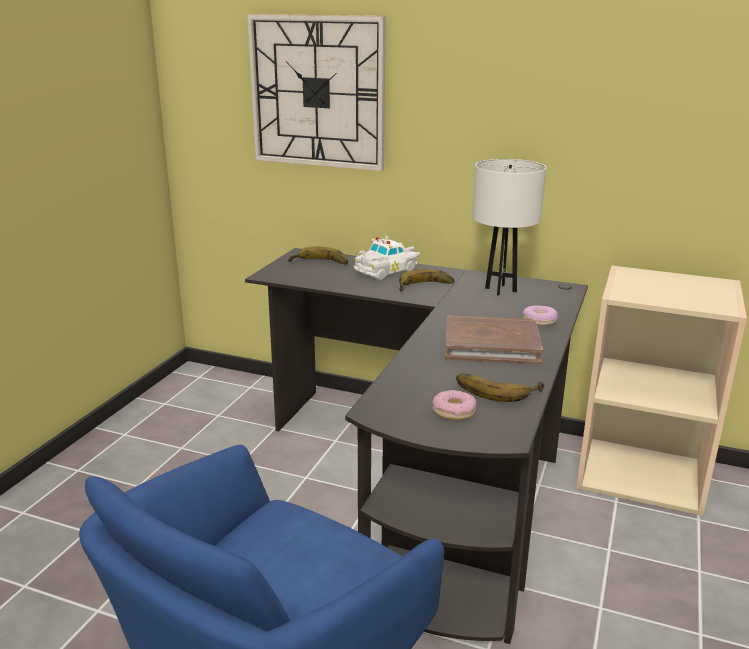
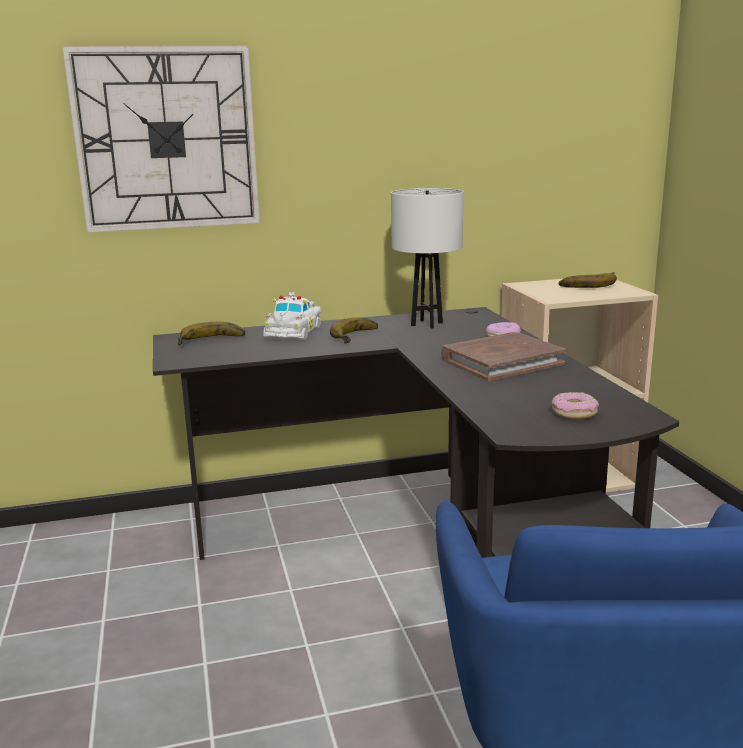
camera: 35 degrees left, 5 degrees down
(497, 388) = (570, 388): banana -> banana (587, 284)

